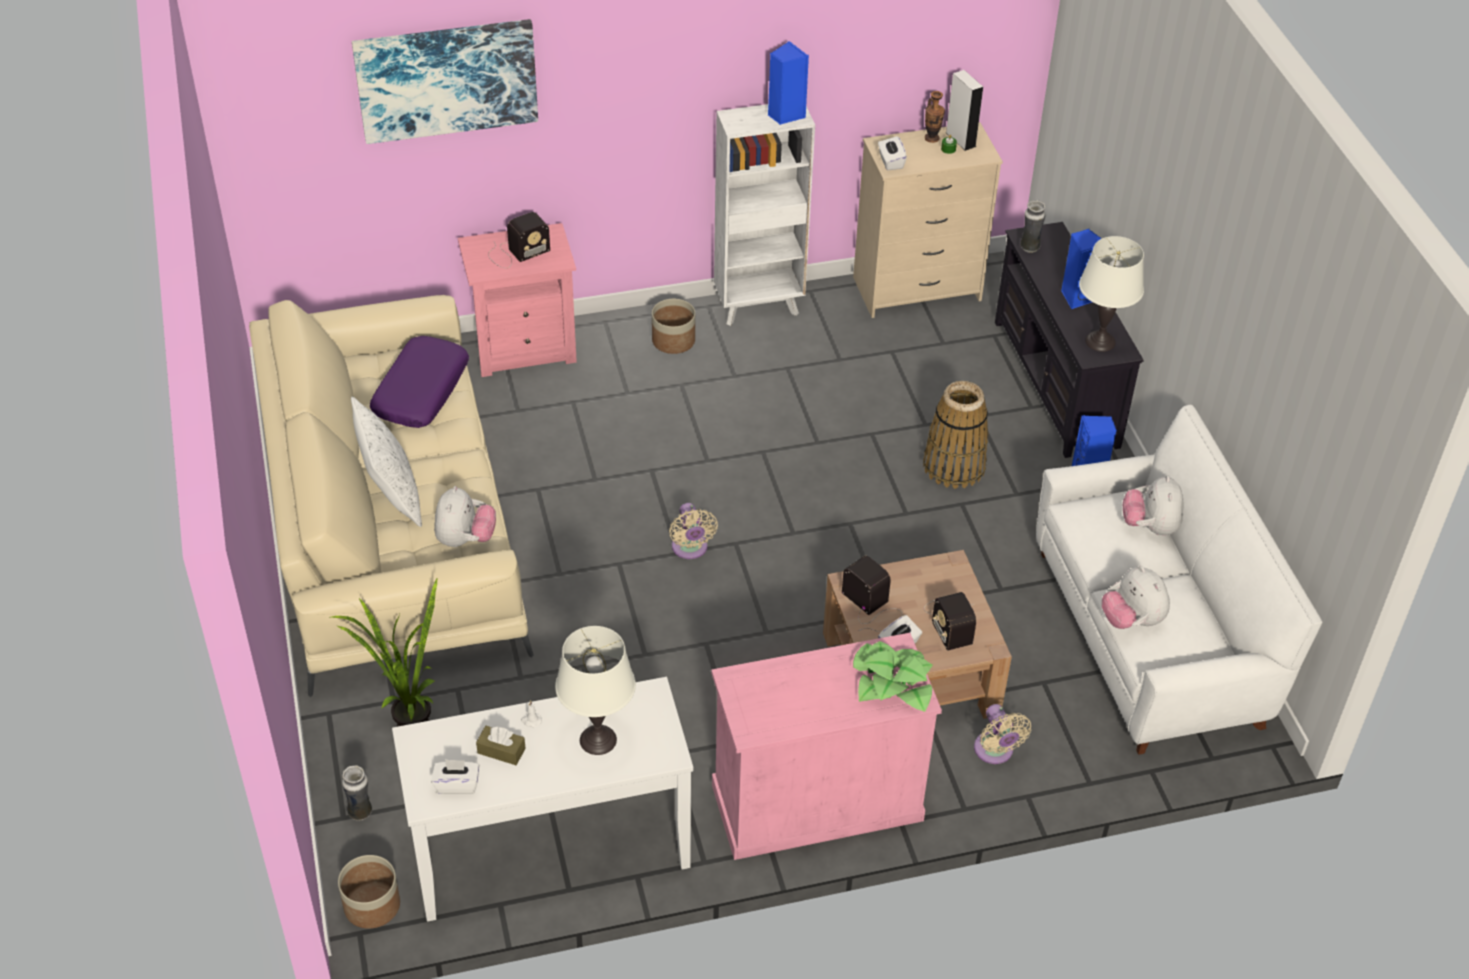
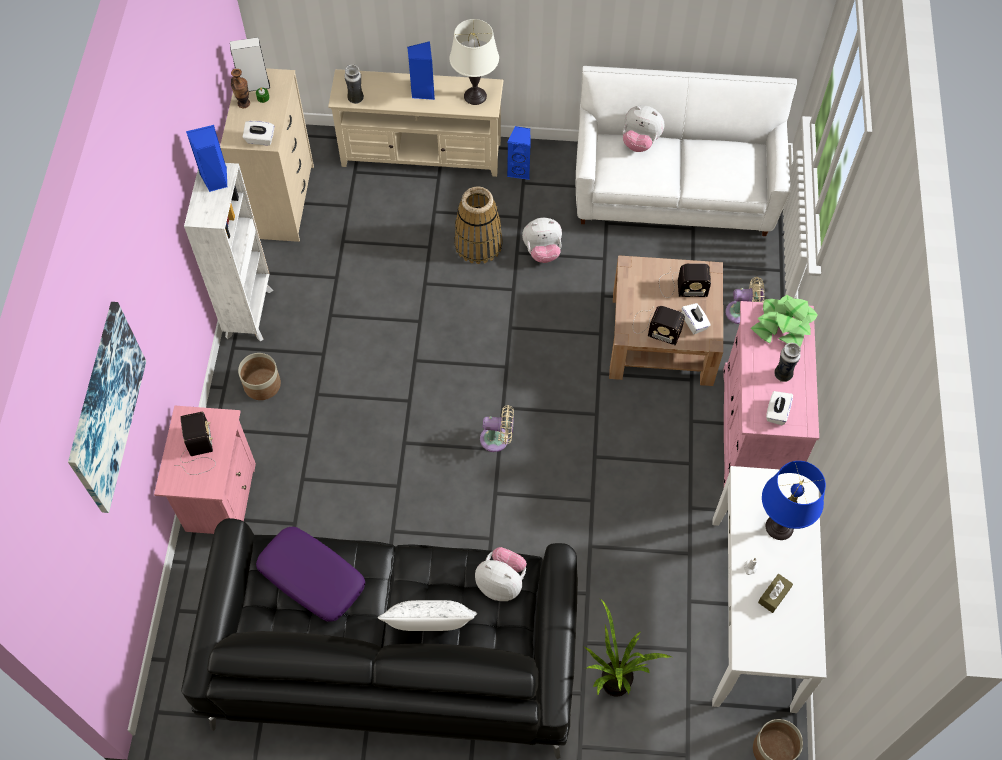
camera: 70 degrees left, 15 degrees up
(360, 812) = (685, 740): vase -> vase (782, 374)
(393, 526) = (391, 653): beige sofa -> black sofa
(457, 784) = (799, 634): white tissue box -> white tissue box (776, 412)
(598, 739) = (779, 527): white table lamp -> blue table lamp
(872, 607) = (655, 327): radio -> radio turned 135 degrees counterclockwise
(1056, 384) = (421, 154): black tv stand -> beige tv stand
(1131, 620) = (719, 183): plush toy -> plush toy (542, 251)

